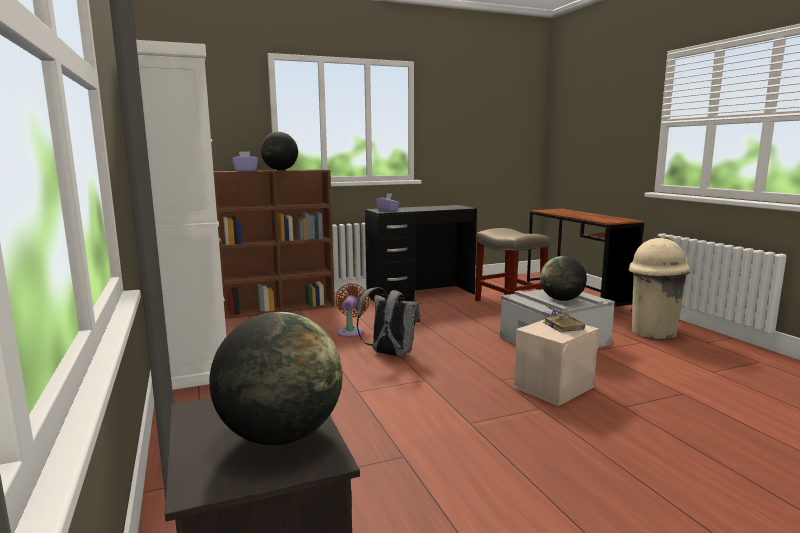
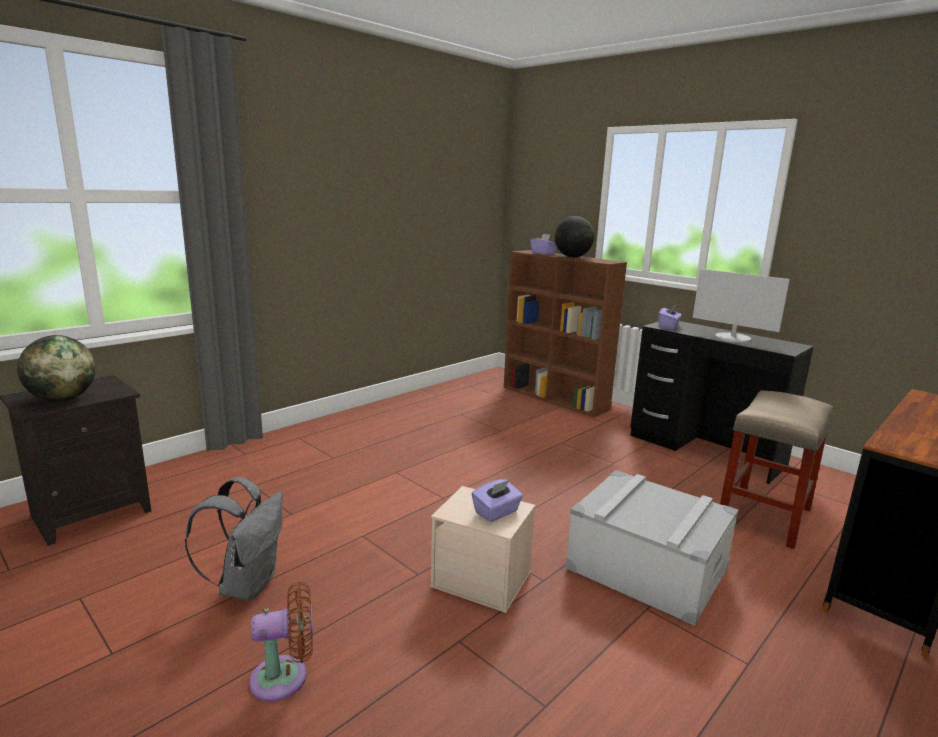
camera: 65 degrees right, 5 degrees up
(195, 362) = (408, 404): white cabinet -> none
(351, 331) = (531, 440): brown fan -> brown fan (285, 677)
(389, 354) = (490, 469): grey backpack -> grey backpack (247, 584)
(430, 208) = (732, 338): none -> monitor
(561, 300) = (650, 513): globe -> none
(562, 326) = (497, 512): book -> purple tissue box
(652, 332) = (825, 680): beige trash can -> none

